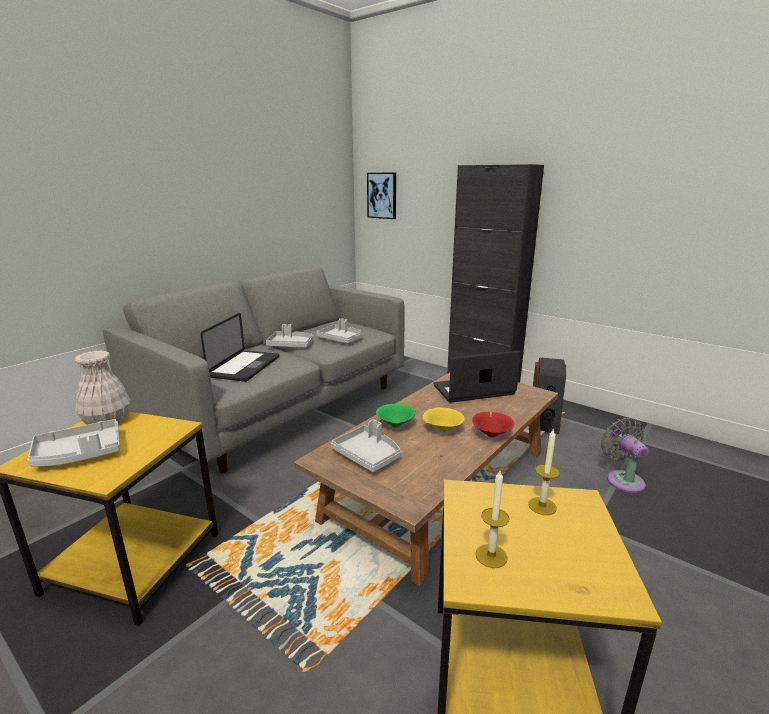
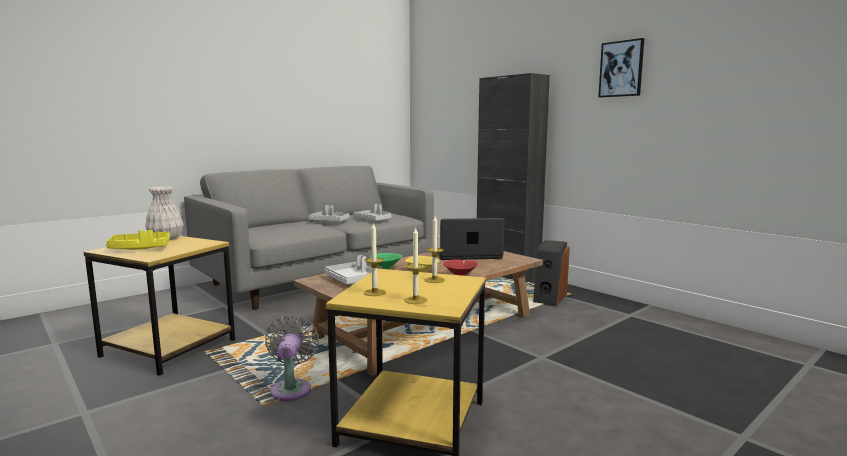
camera: 10 degrees right, 10 degrees down
(80, 454) = (140, 248): grey tray -> yellow tray
(245, 367) = (285, 230): laptop -> none
(382, 195) = (430, 110): picture -> picture (621, 69)
(563, 573) = (415, 300): none -> candle
(623, 479) = (593, 335): grey fan -> grey fan (292, 388)

